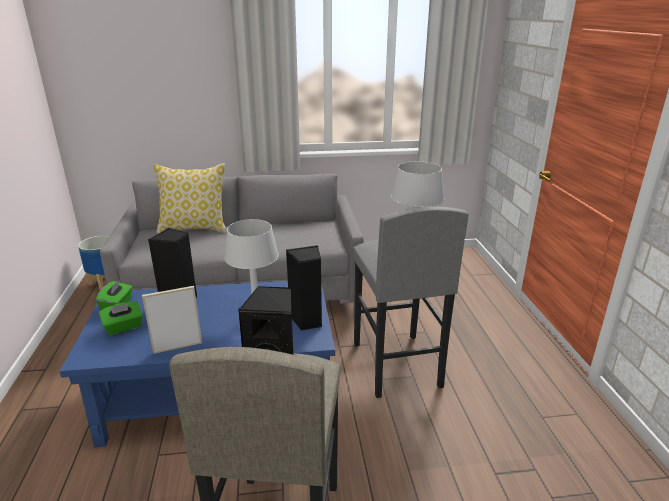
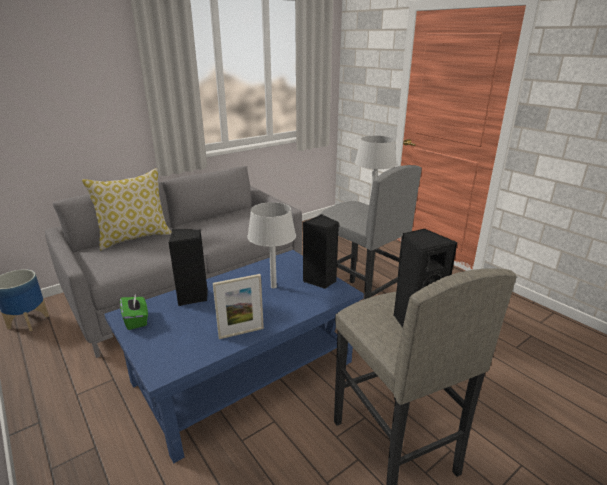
camera: 30 degrees left, 0 degrees up
(123, 327) = (168, 335): green tissue box -> none
(177, 347) = (241, 333): picture frame -> picture frame turned 150 degrees counterclockwise

